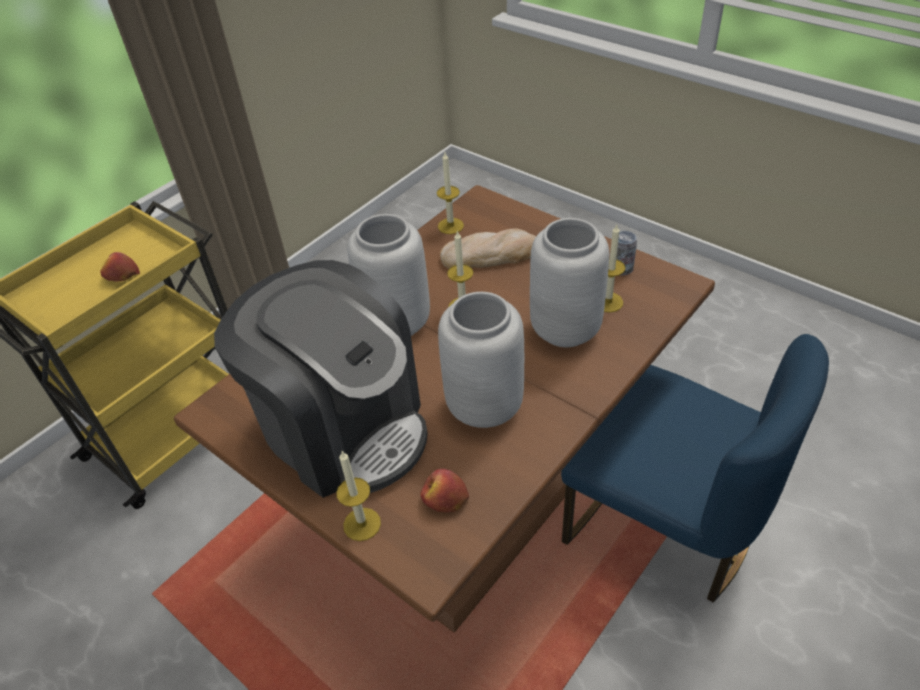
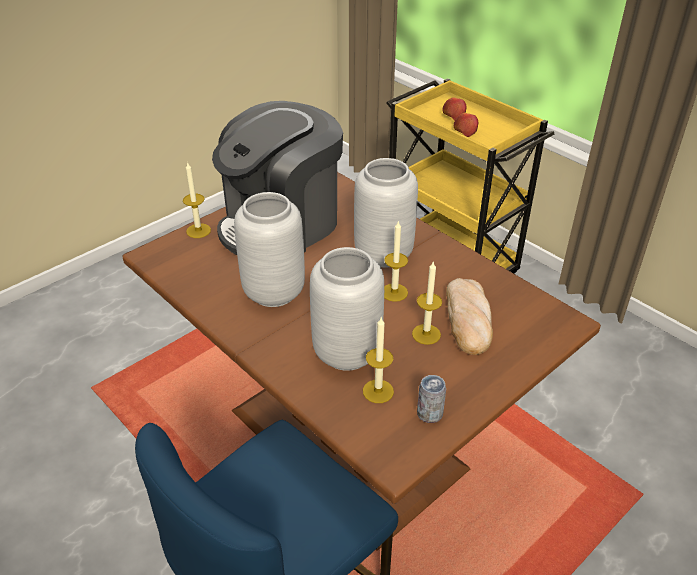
camera: 95 degrees right, 5 degrees down
(445, 498) = (199, 265): apple -> apple (453, 114)
(450, 226) = (520, 296): candle -> candle (426, 334)

